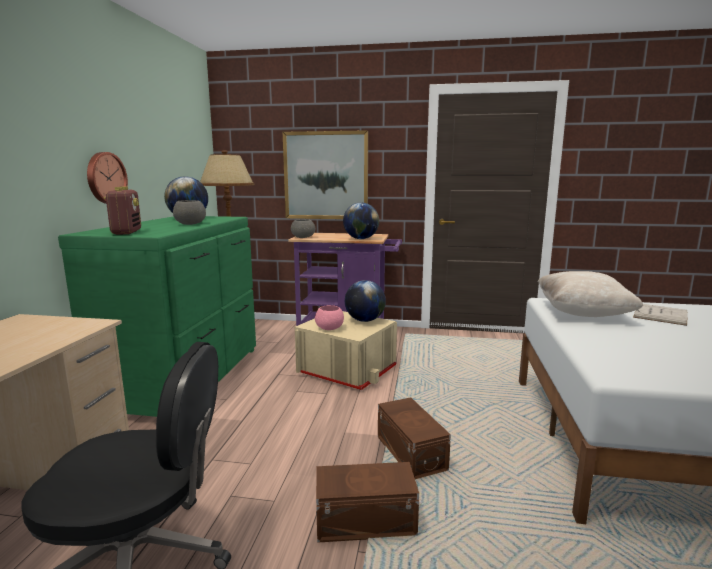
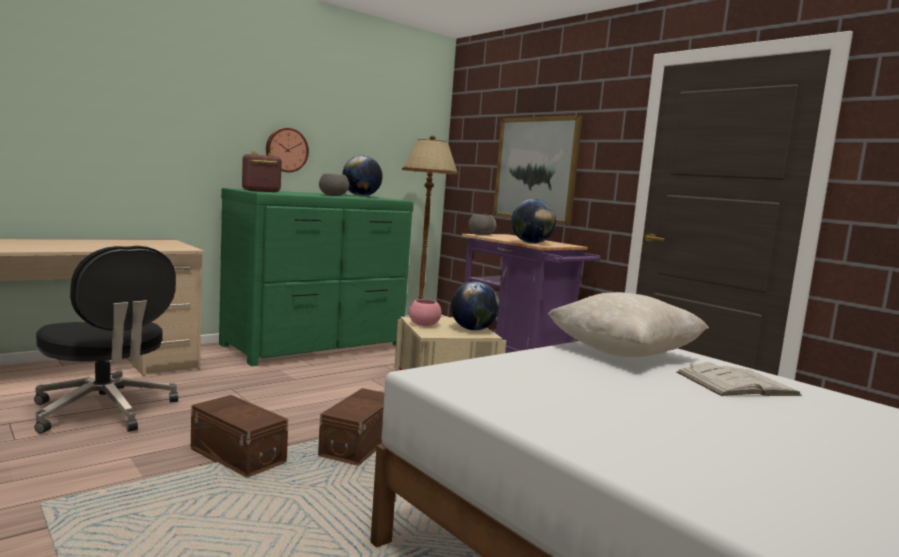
camera: 40 degrees right, 5 degrees down
(126, 232) = (260, 191): radio -> radio turned 150 degrees counterclockwise

